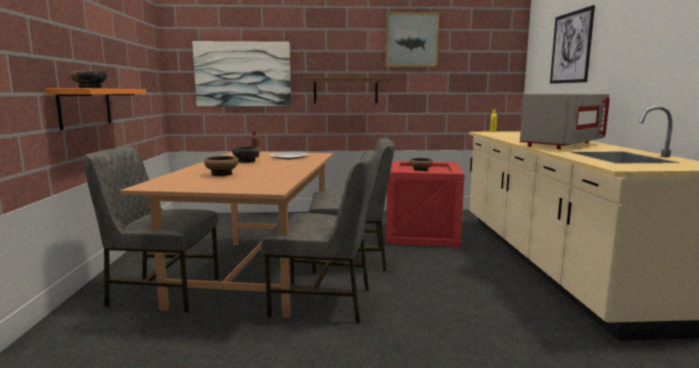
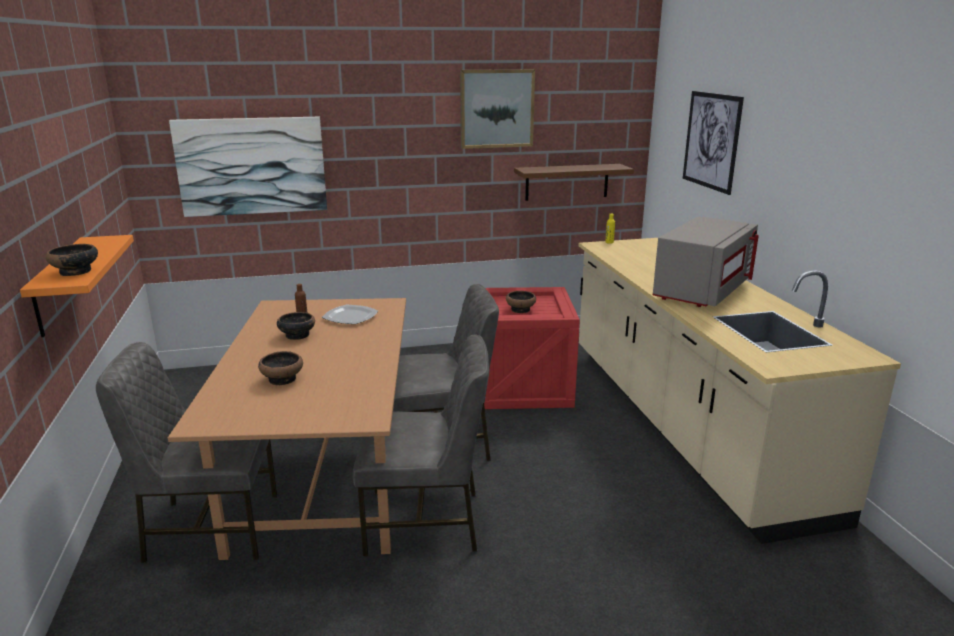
camera: 10 degrees left, 10 degrees up
(345, 90) = (405, 183): brown shelf -> brown shelf (567, 182)

